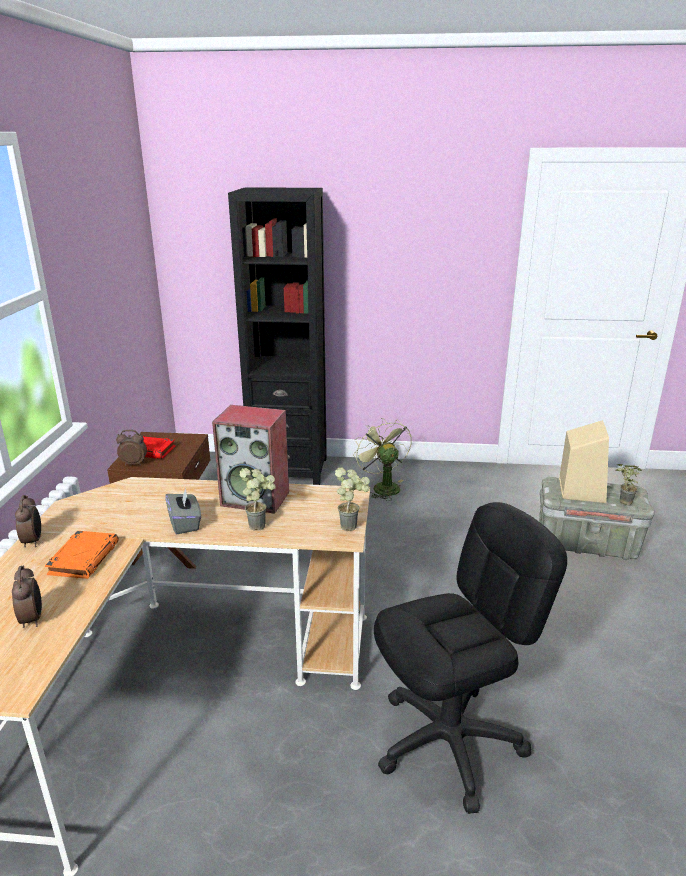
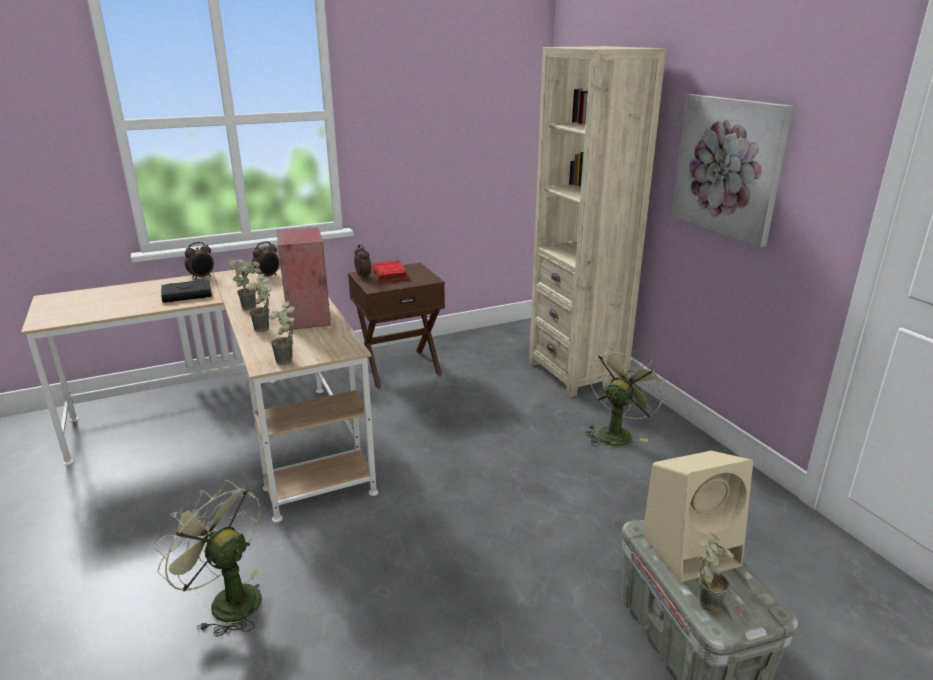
camera: 60 degrees right, 0 degrees up
(33, 619) = (113, 304): alarm clock -> alarm clock (268, 277)
(84, 558) = (188, 295): orange book -> black book
(185, 523) = (251, 307): grey tissue box -> potted plant
(289, 469) = (577, 372): black bookcase -> beige bookcase
(399, 269) = (729, 167): none -> picture
(449, 742) = (227, 600): black office chair -> green fan

